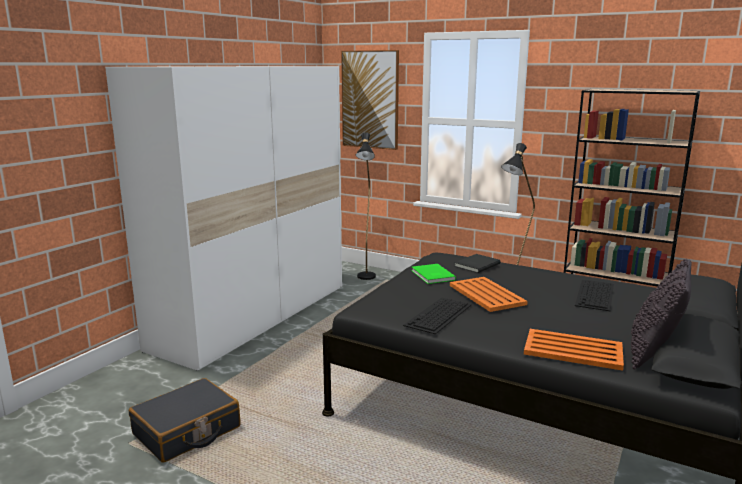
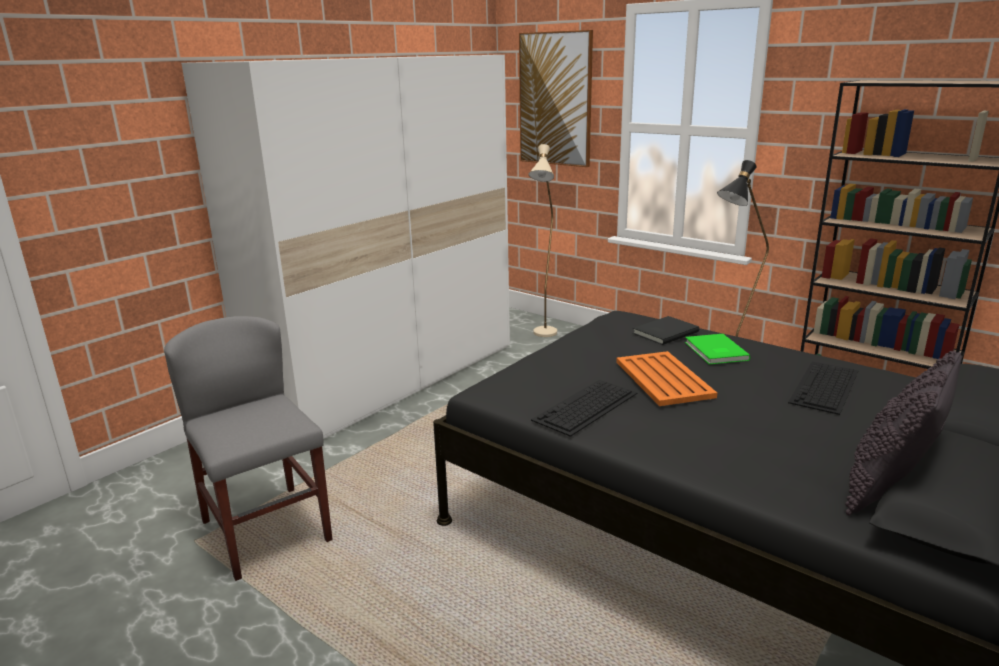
camera: 10 degrees right, 5 degrees up
(187, 431) = (266, 531): black suitcase -> grey chair
(366, 279) = (544, 336): black floor lamp -> beige floor lamp
(432, 275) = (598, 346): green book -> green book (715, 351)
(572, 350) = (761, 475): orange tray -> none

